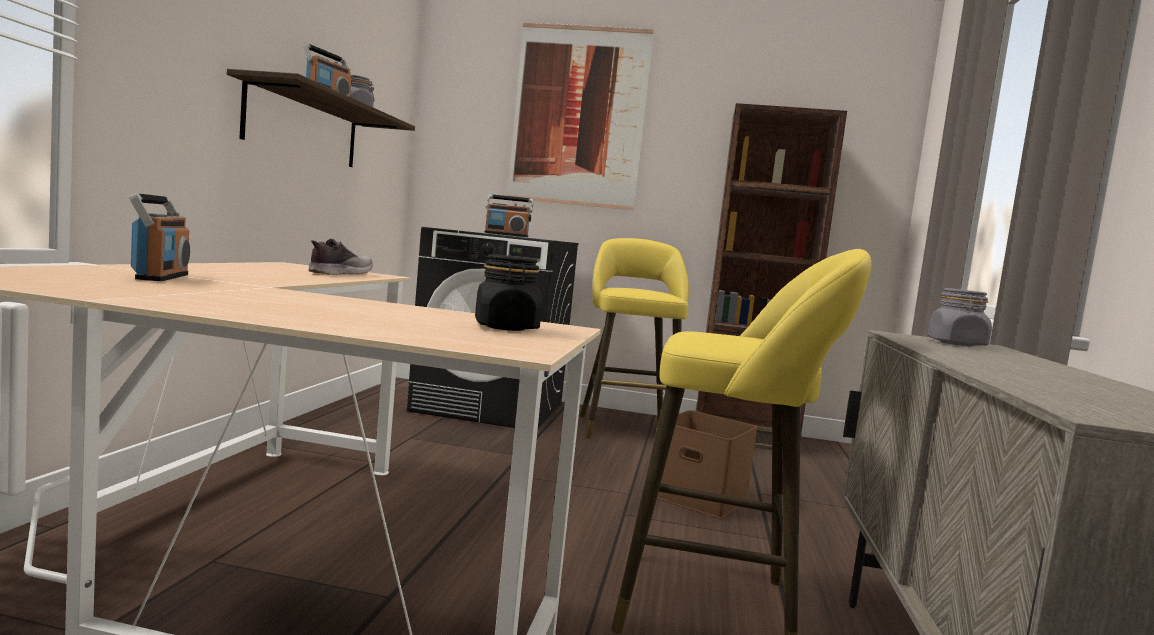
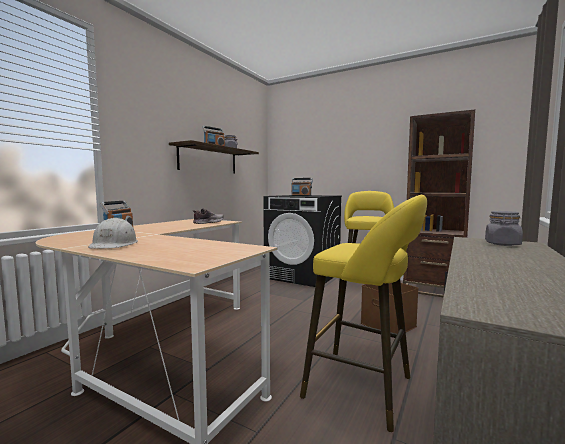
camera: 20 degrees right, 0 degrees up
(219, 301) = (114, 244): none -> white hard hat
(506, 327) = (221, 250): black jar -> none
(578, 116) = (337, 135): picture -> none

